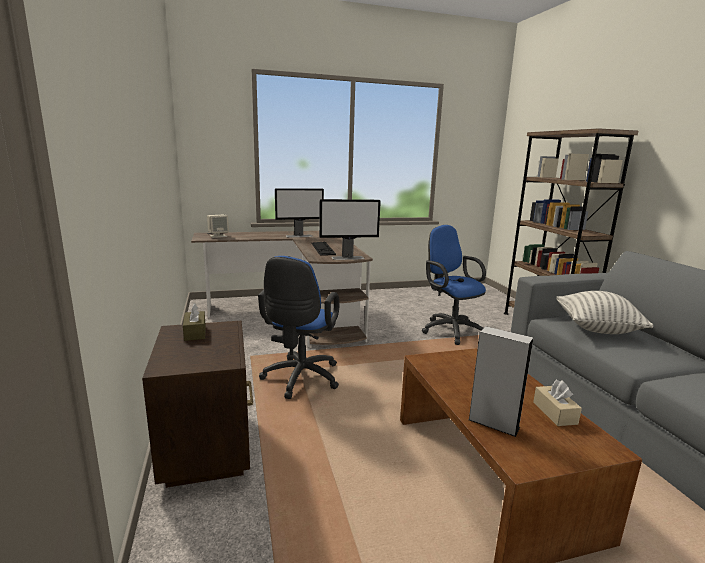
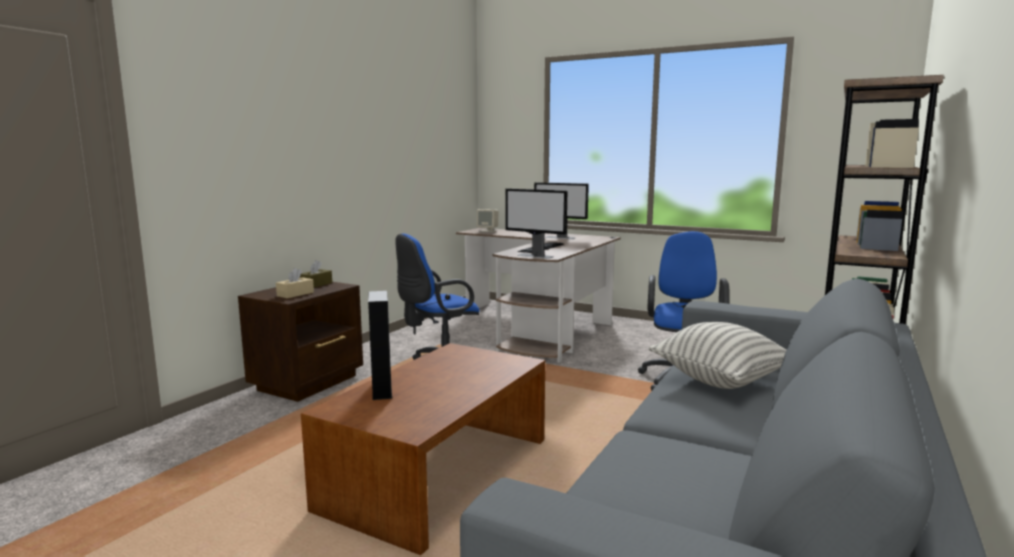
camera: 45 degrees right, 5 degrees down
(554, 413) = (444, 404): beige tissue box -> beige tissue box (295, 294)

